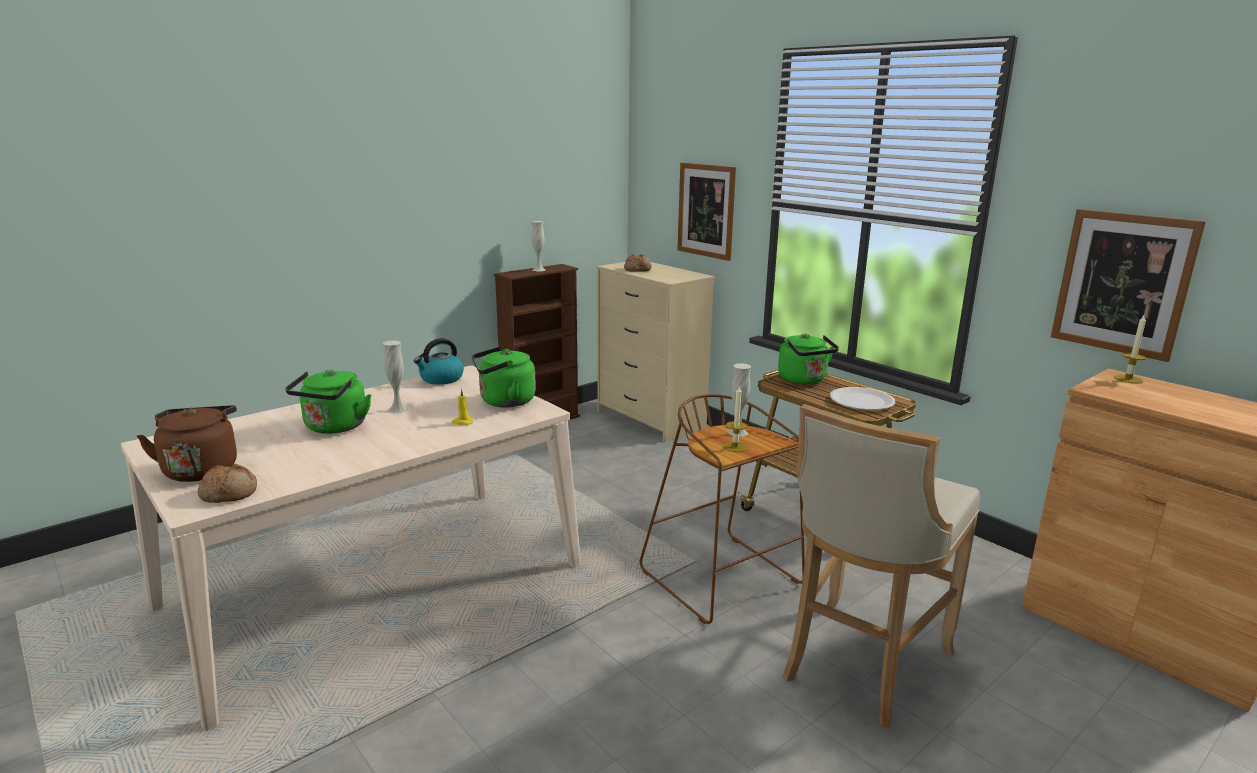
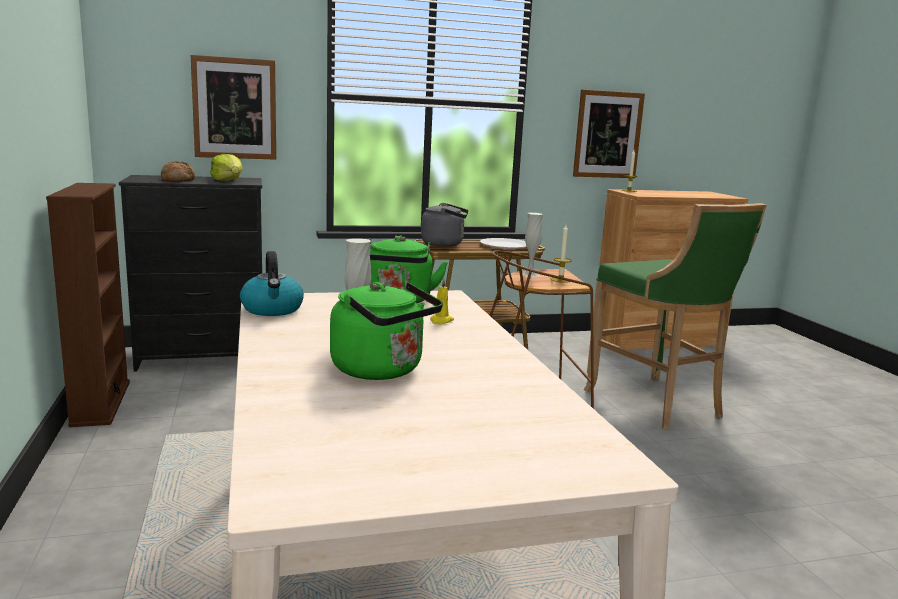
camera: 65 degrees left, 5 degrees down
(201, 469) = (462, 458): brown kettle -> none
(229, 493) = (575, 443): bread -> none
(538, 270) = (85, 188): white vase -> none
(650, 419) = (202, 357): beige dresser -> black dresser
(667, 276) = (228, 181): none -> lettuce
(804, 380) = (445, 244): green kettle -> grey kettle
(860, 665) = (658, 404): beige stool -> green stool

